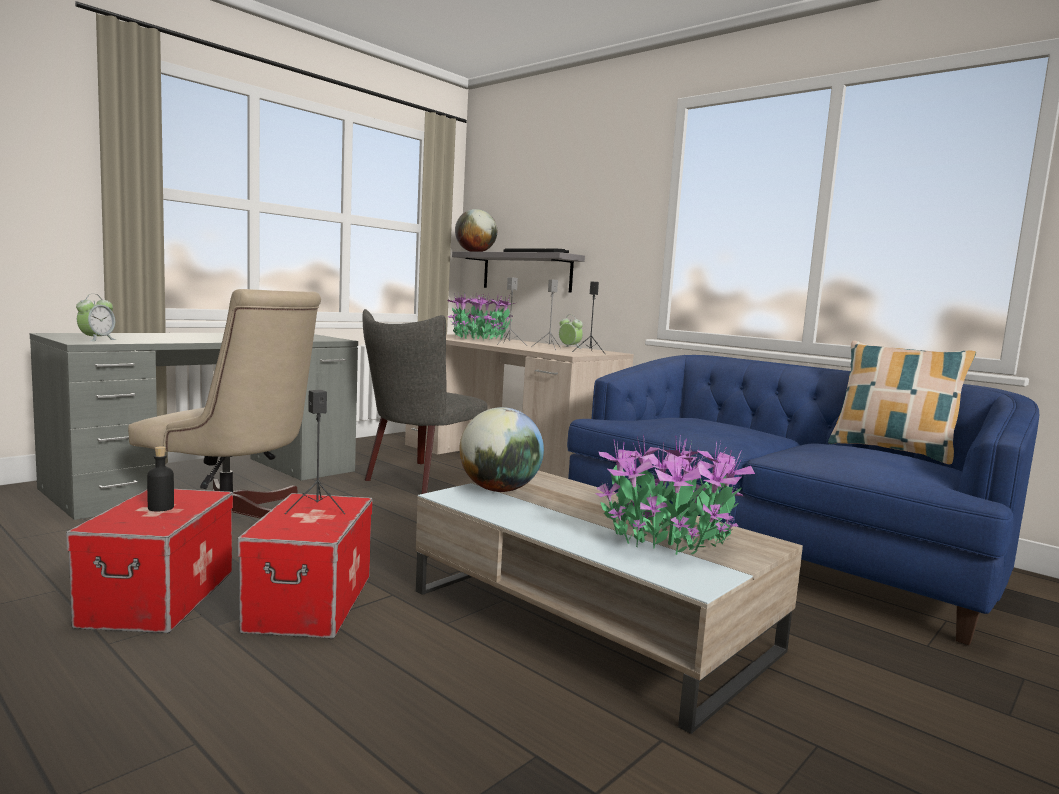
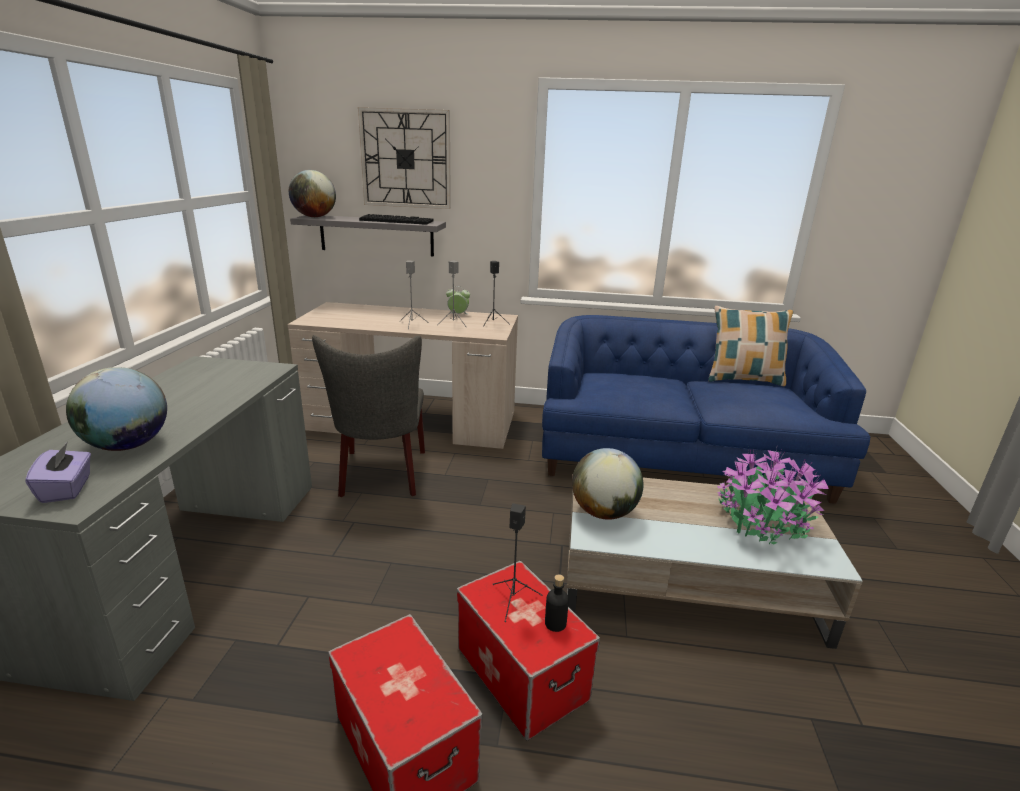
camera: 35 degrees left, 15 degrees up
(97, 339) = (67, 489): alarm clock -> purple tissue box
(161, 508) = (400, 677): black bottle -> black bottle (555, 623)
(165, 338) = (127, 445): none -> globe
(233, 525) = (319, 616): beige office chair -> none
(479, 338) = (360, 315): potted plant -> none
(557, 195) = (406, 159): none -> wall clock

